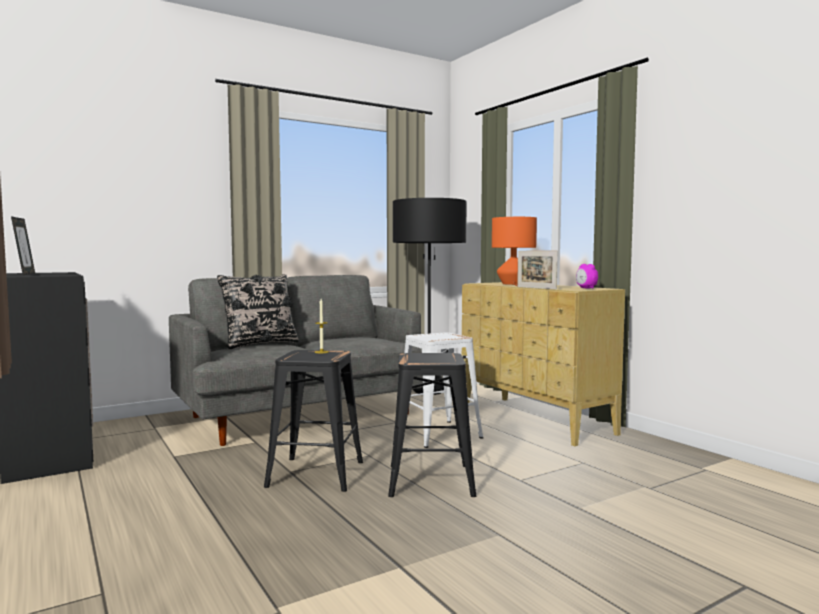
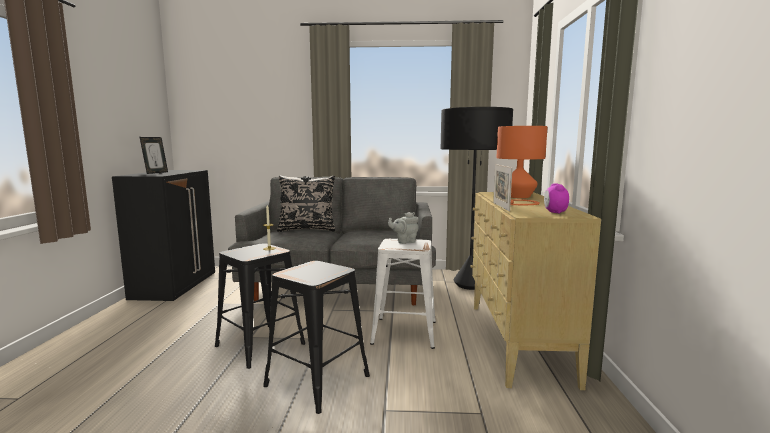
camera: 35 degrees right, 5 degrees up
(432, 335) = (404, 241): none -> grey teapot

